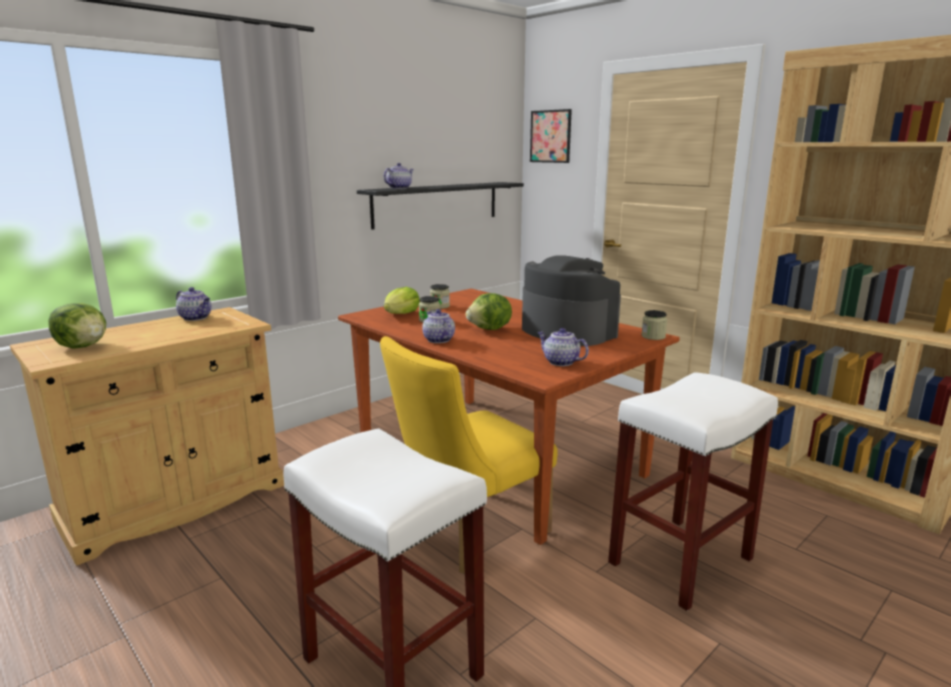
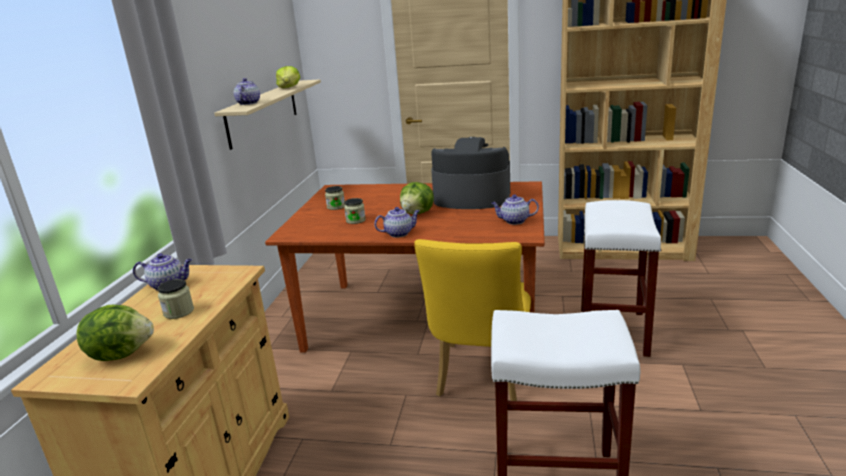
camera: 35 degrees left, 5 degrees up
(401, 314) = (320, 223): lettuce -> lettuce (289, 88)
(437, 204) = (263, 112): black shelf -> beige shelf
(438, 340) = (399, 233): teapot -> teapot turned 135 degrees clockwise
(550, 136) = (330, 33): picture -> none
(653, 336) = (528, 185): jar -> jar (179, 312)

